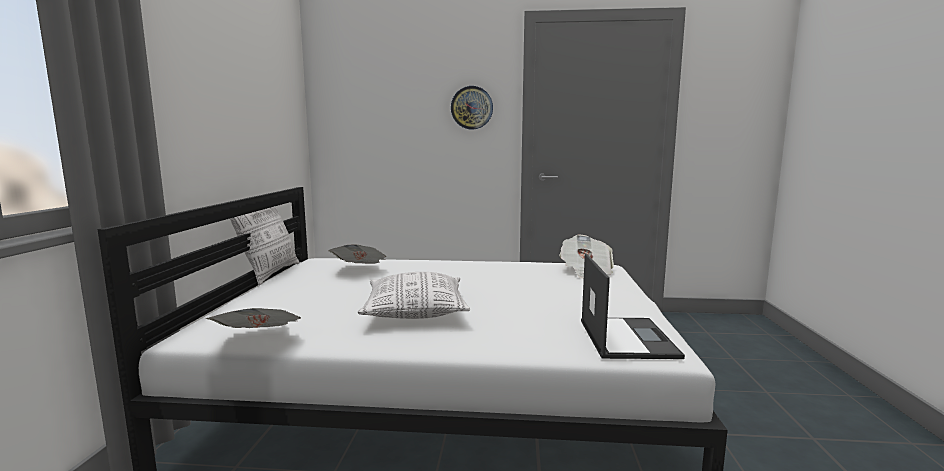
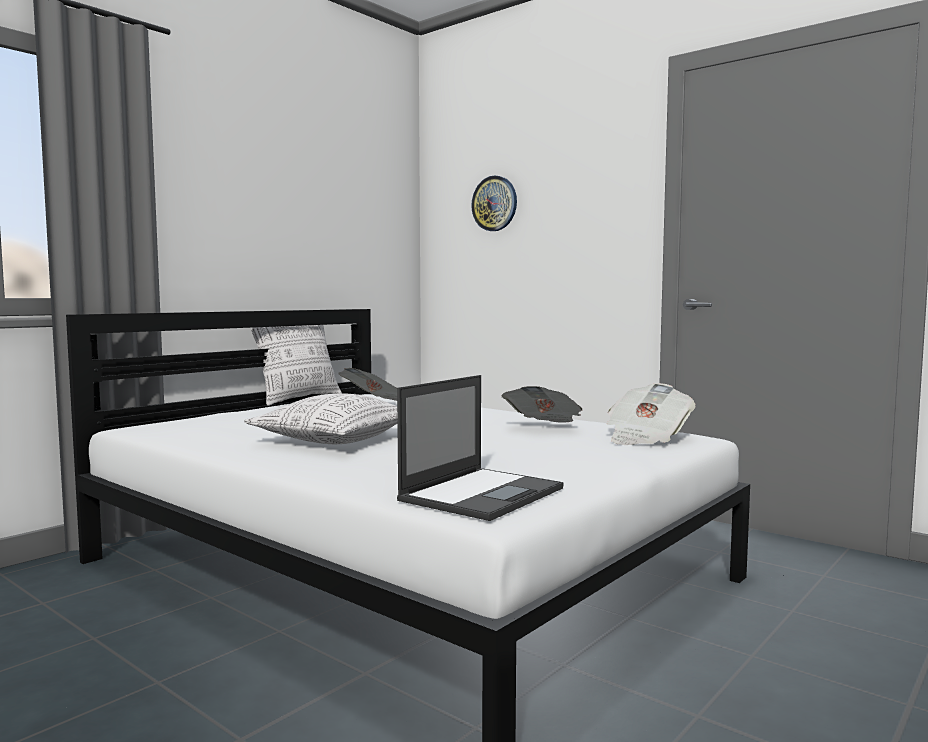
camera: 35 degrees right, 5 degrees down
(260, 341) = (165, 437): newspaper -> newspaper (544, 428)
(472, 108) = (596, 205): wall clock -> wall clock (495, 203)

